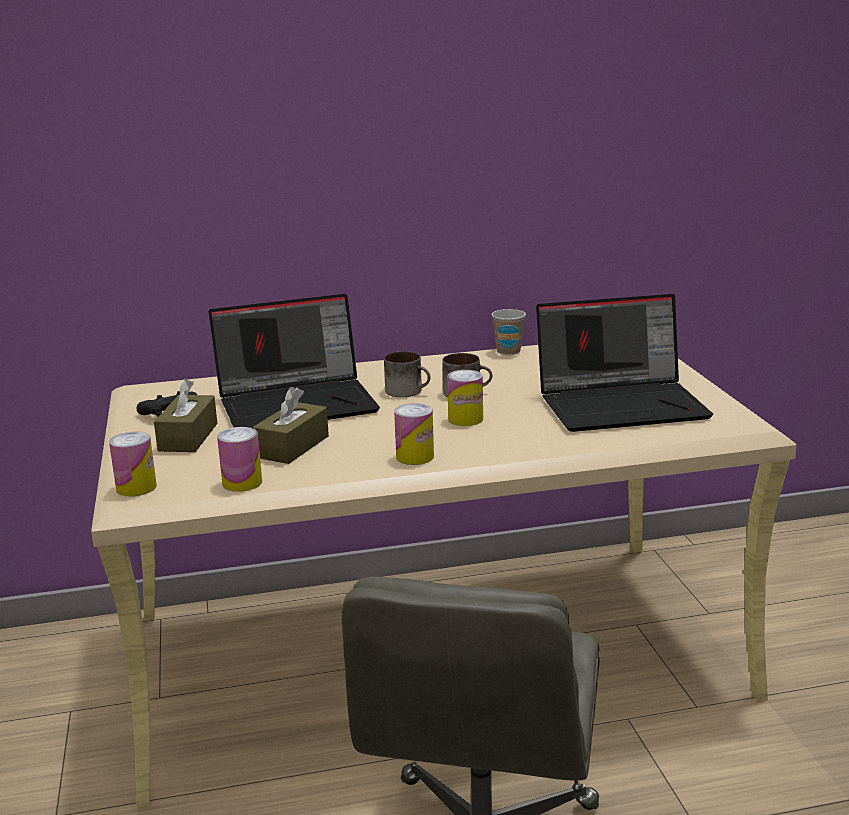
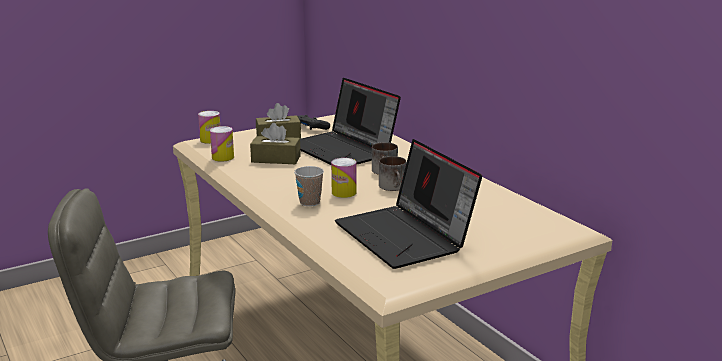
camera: 70 degrees right, 0 degrees up
(415, 457) = (274, 188): can -> none
(508, 351) = (495, 189): cup -> cup (309, 202)

